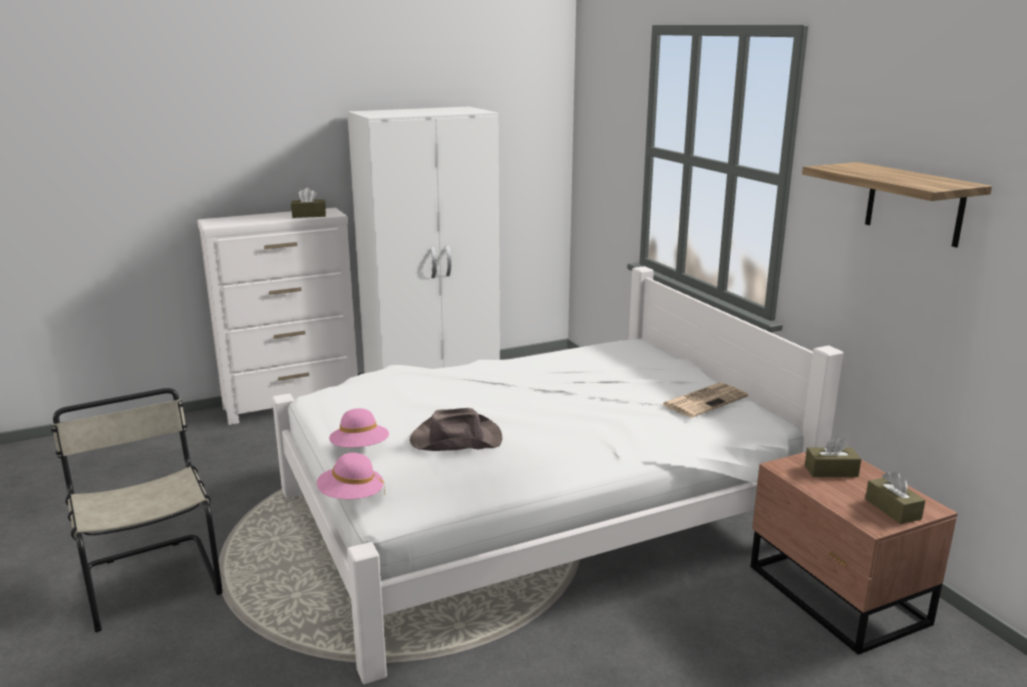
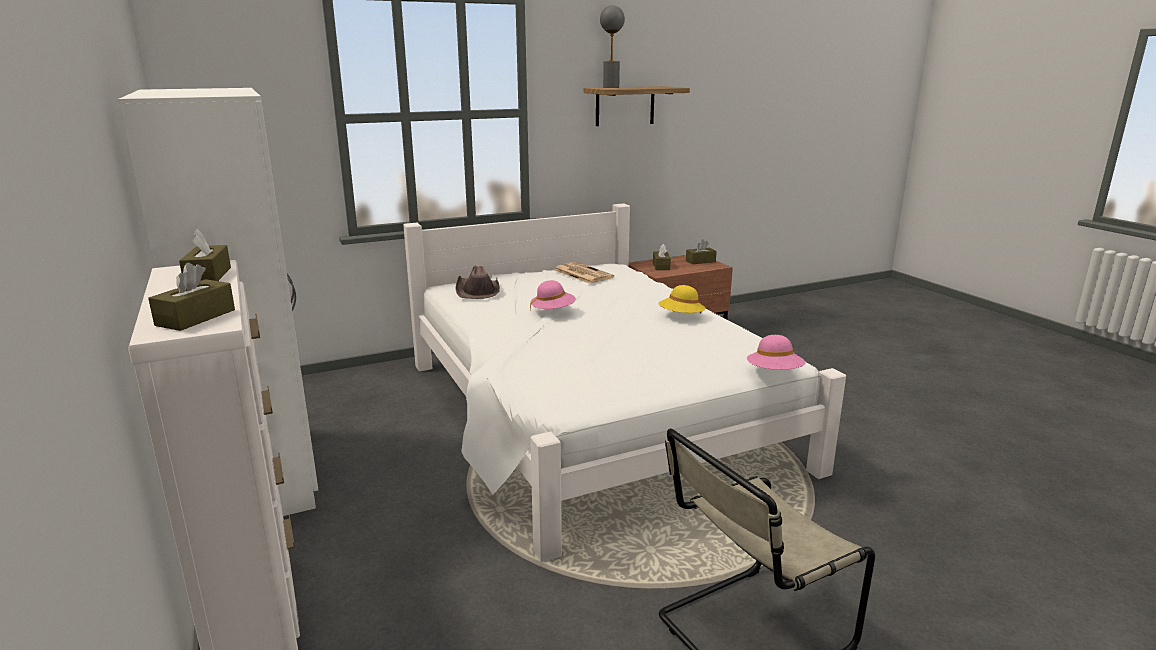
camera: 90 degrees left, 0 degrees up
(229, 221) = (196, 317): none -> brown tissue box
(360, 449) = (689, 375): pink hat -> pink hat (553, 311)
(455, 439) = (662, 341): brown hat -> brown hat (478, 290)
(544, 457) = (681, 317): none -> yellow hat
(878, 168) = (611, 87): none -> grey table lamp

